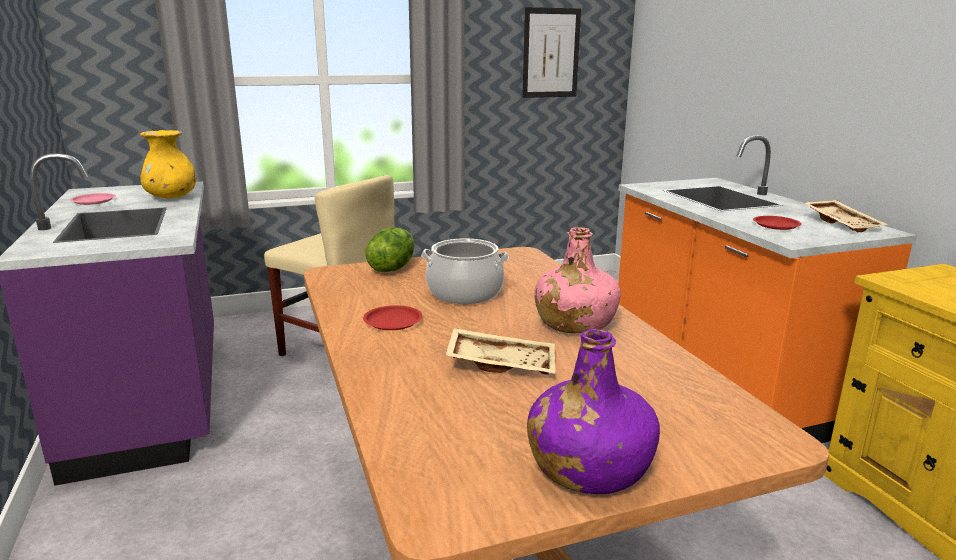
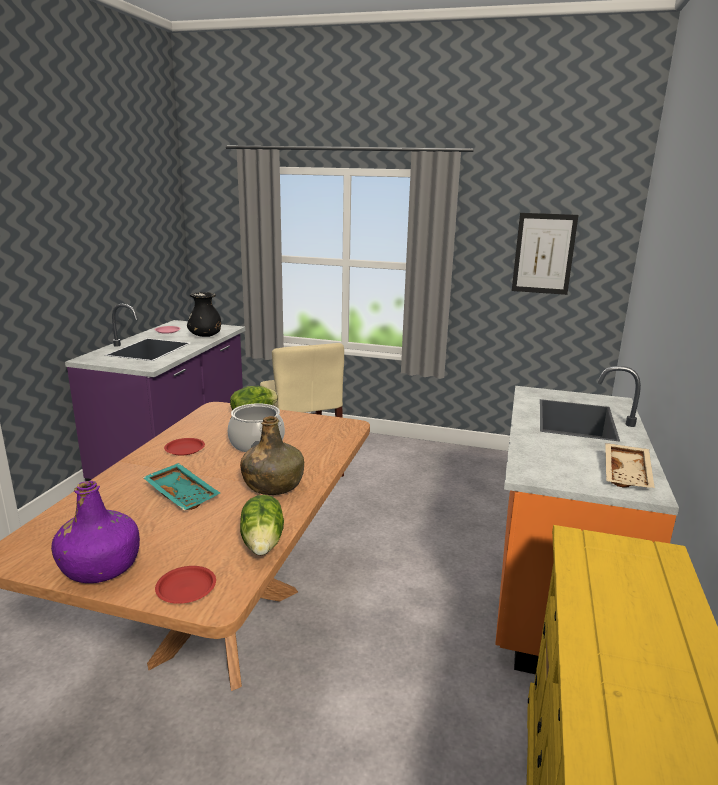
camera: 35 degrees right, 0 degrees up
(171, 198) = (205, 336): yellow vase -> black vase
(502, 363) = (183, 494): beige tray -> turquoise tray
(574, 323) = (273, 485): pink bottle -> green bottle
(688, 373) = (263, 543): none -> lettuce
(776, 225) = (553, 457): red plate -> red plate (186, 588)

